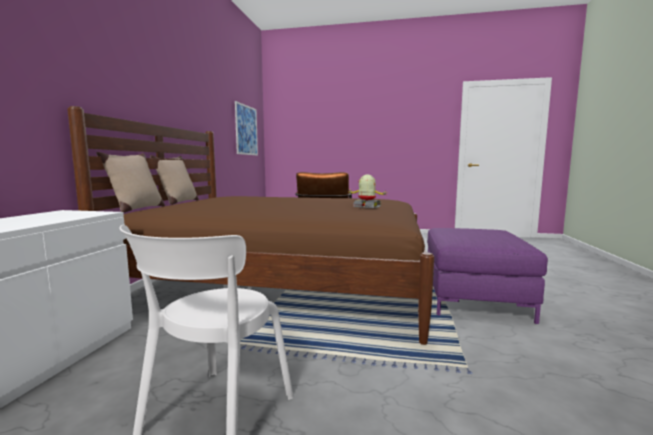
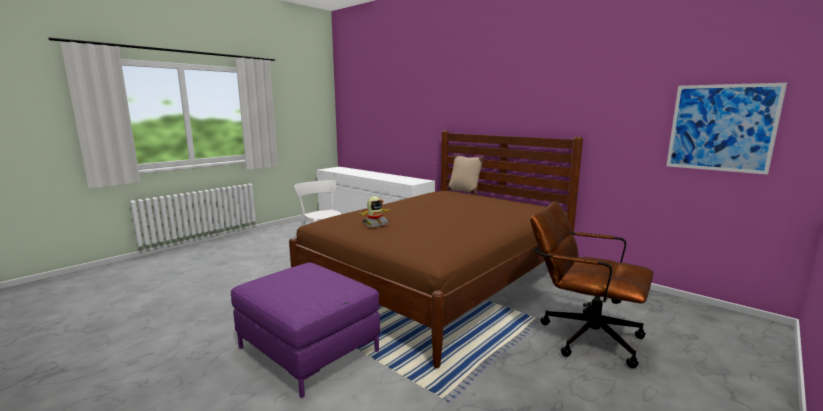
camera: 120 degrees right, 5 degrees up
(178, 202) = (507, 198): beige pillow -> none

